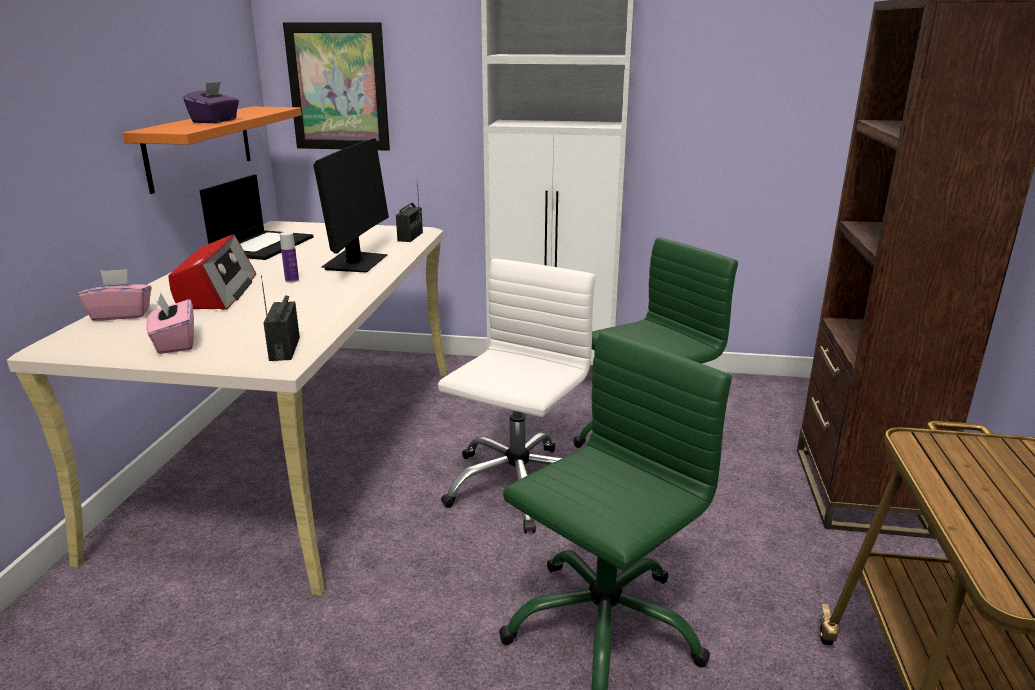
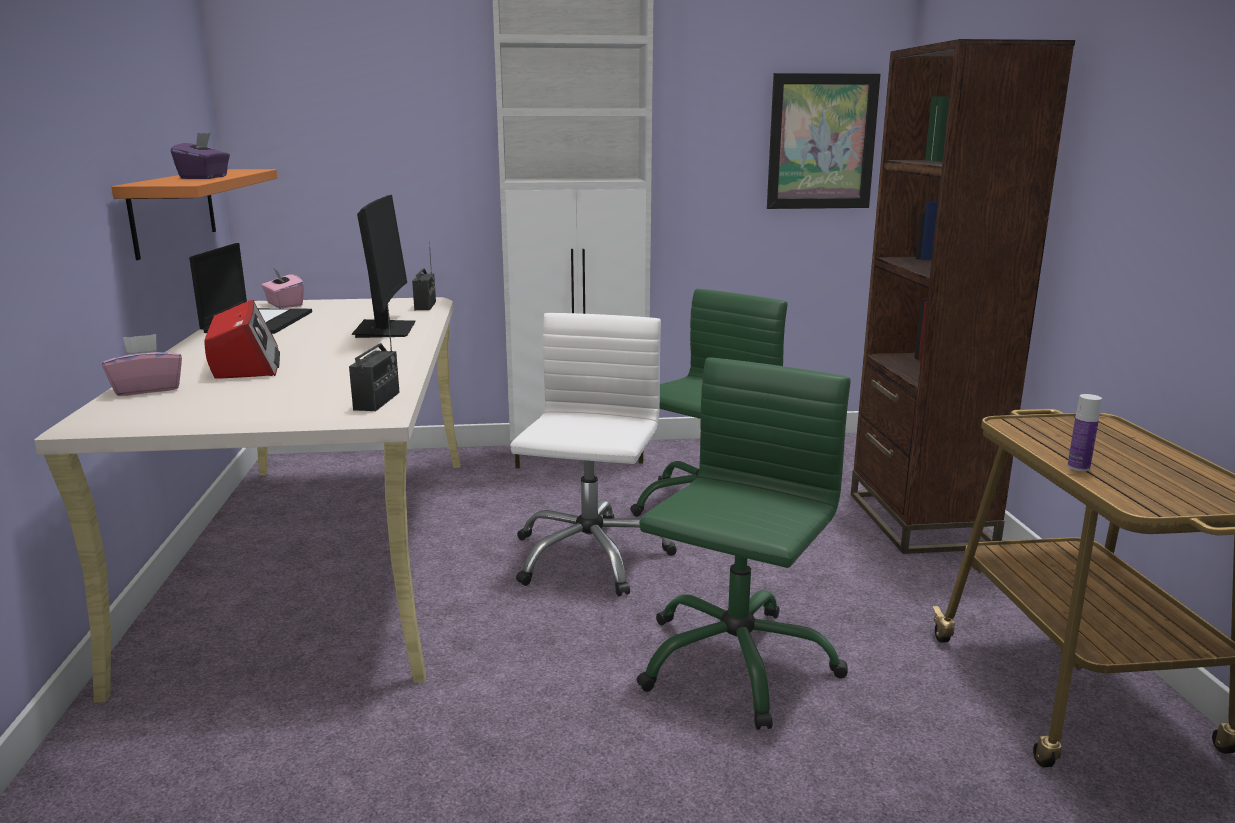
camera: 15 degrees left, 5 degrees down
(175, 343) = (243, 406): pink tissue box -> pink tissue box (284, 304)
(284, 349) = (377, 401): radio -> radio turned 150 degrees counterclockwise
(292, 280) = (326, 348): bottle -> bottle (1078, 467)
(338, 87) = (315, 147): picture -> picture (821, 142)

